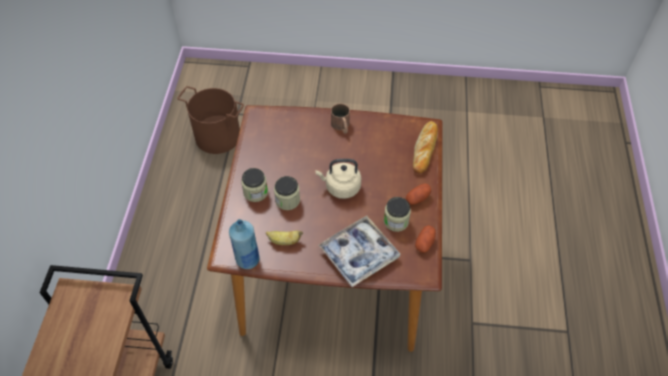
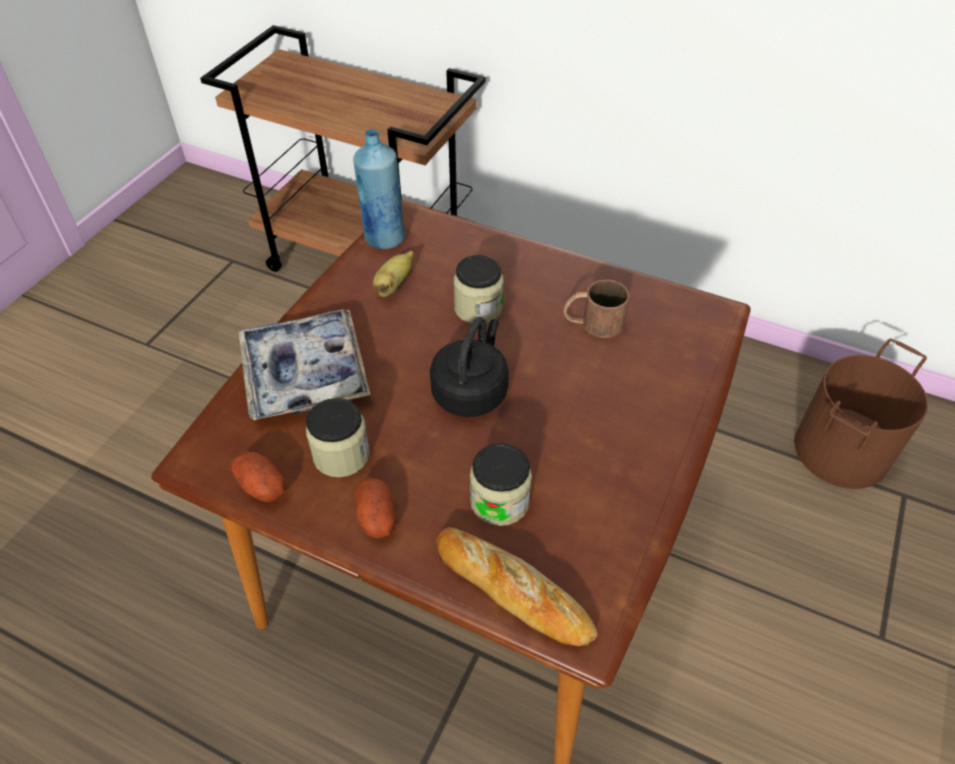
camera: 110 degrees right, 5 degrees down
(255, 192) = (516, 273): jar -> jar (499, 501)
(341, 126) = (643, 441): brown mug -> brown mug (592, 323)
(341, 187) = (471, 391): beige kettle -> black kettle

